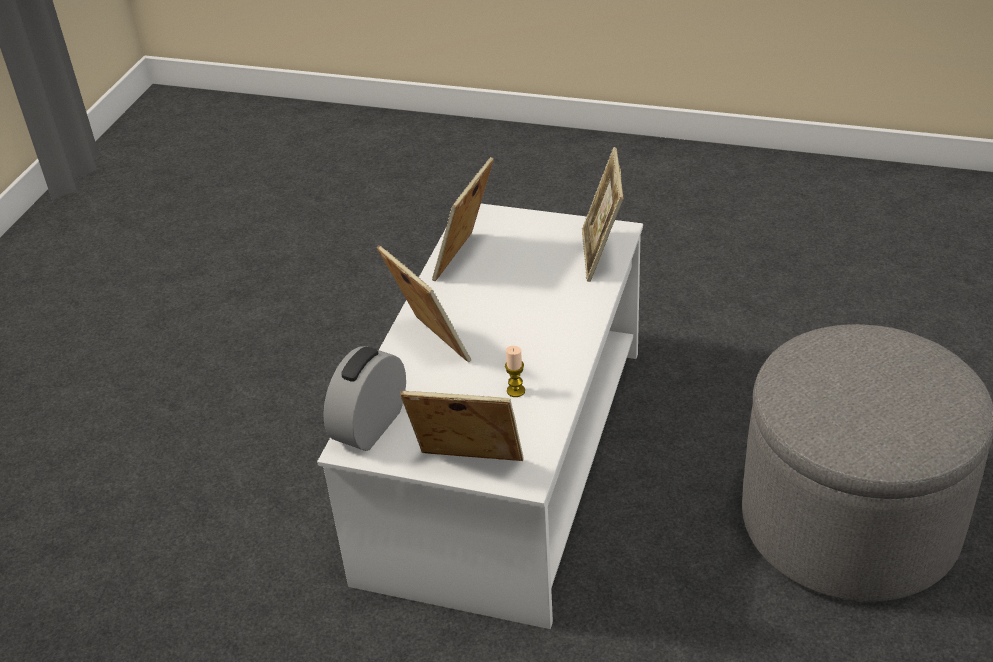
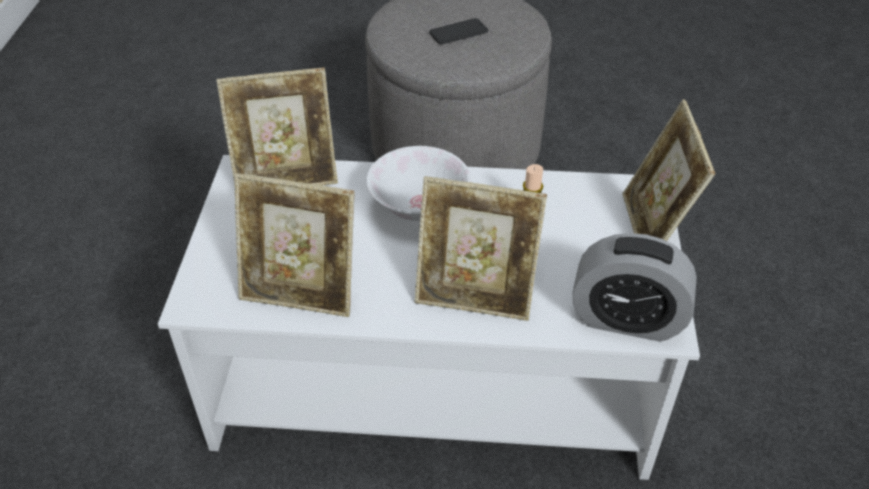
camera: 105 degrees left, 5 degrees up
(429, 345) = (475, 295): picture frame -> picture frame turned 120 degrees counterclockwise
(543, 325) = (418, 207): none -> white bowl
(853, 388) = (458, 32): none -> phone

